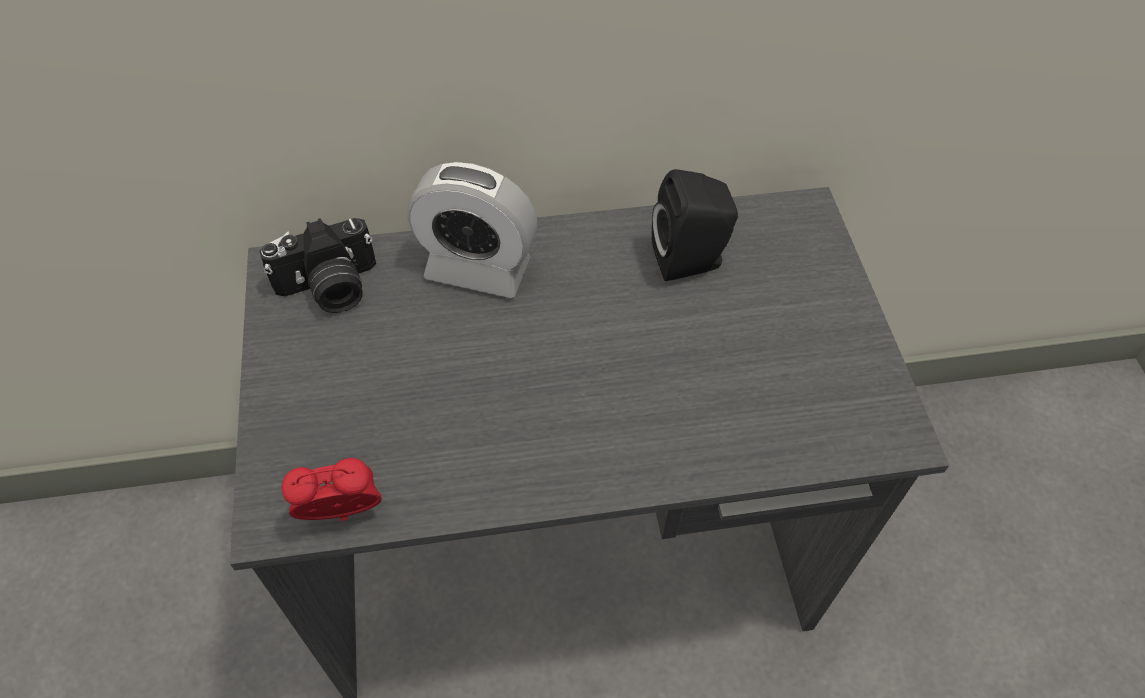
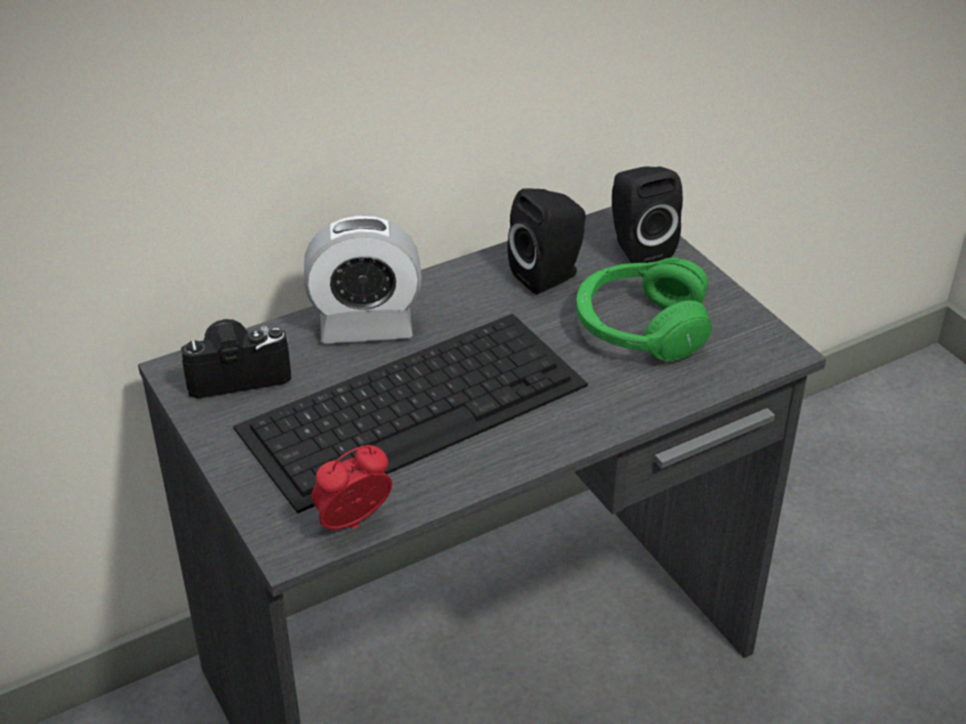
camera: 20 degrees left, 15 degrees down
(330, 288) = (238, 373): camera -> camera turned 150 degrees counterclockwise
(478, 382) = (415, 404): none -> keyboard
(757, 357) = (640, 327): none -> green headphones
(801, 252) = (637, 248): none -> black speaker

